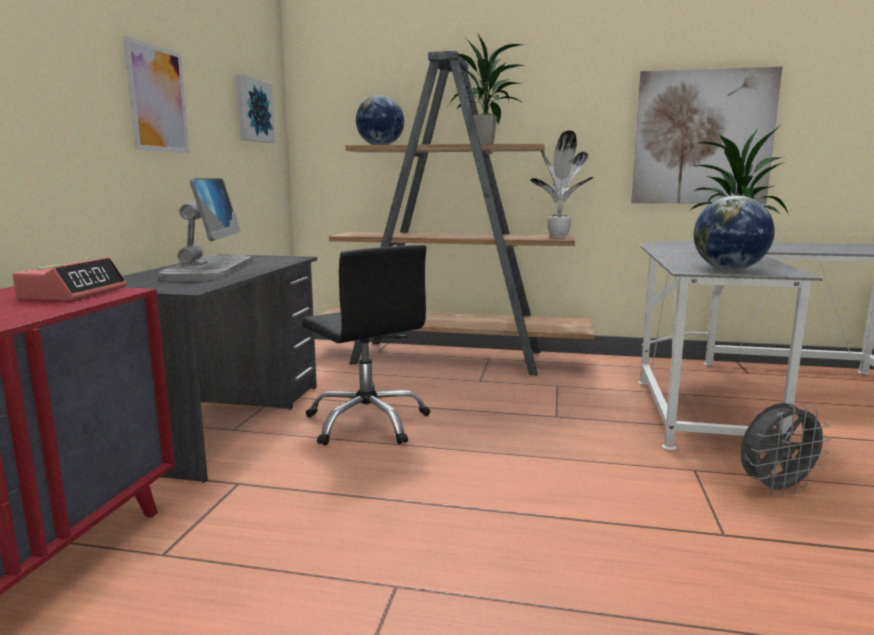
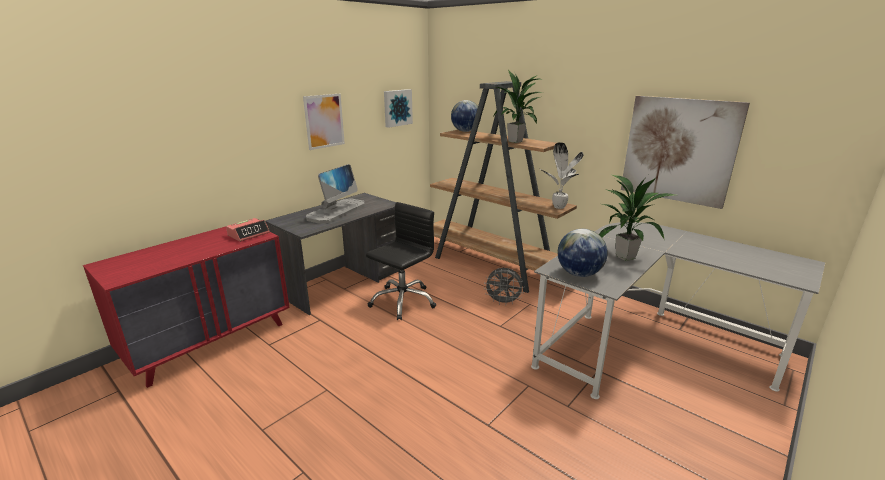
camera: 30 degrees right, 10 degrees up
(367, 422) = (402, 301): black office chair -> black office chair turned 135 degrees counterclockwise
(775, 489) = (556, 413): grey fan -> grey fan (503, 302)

